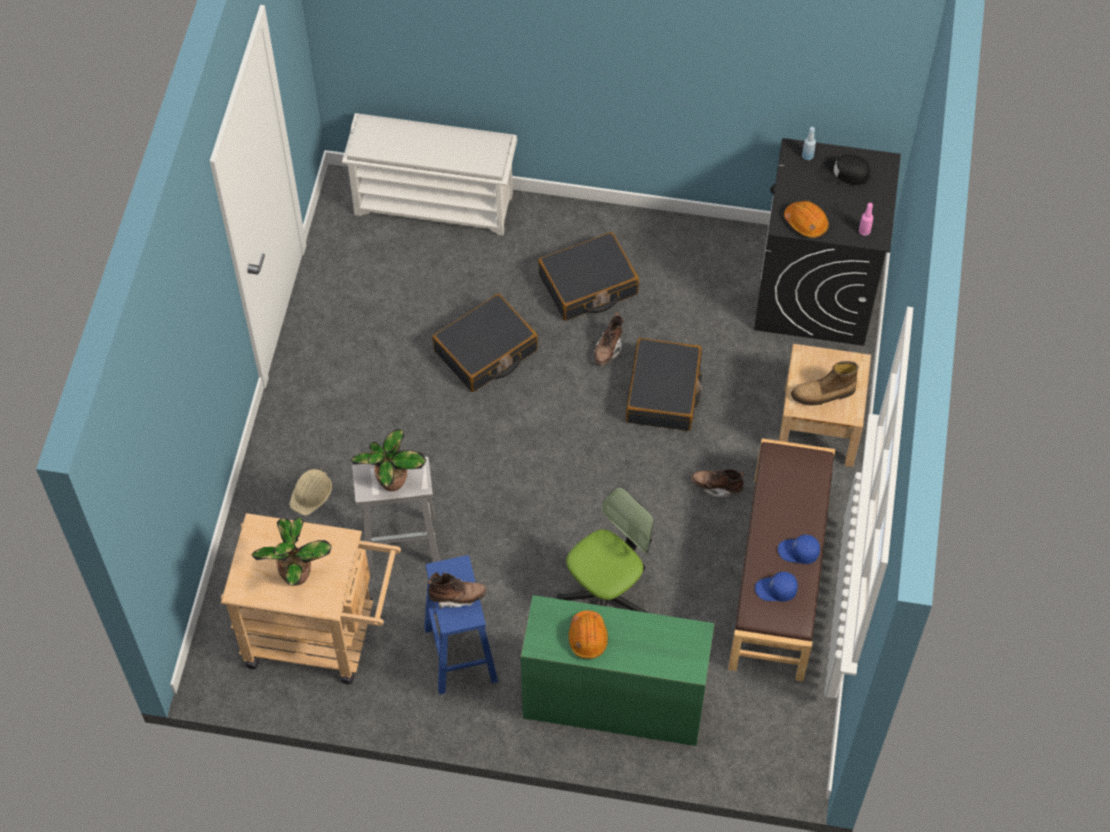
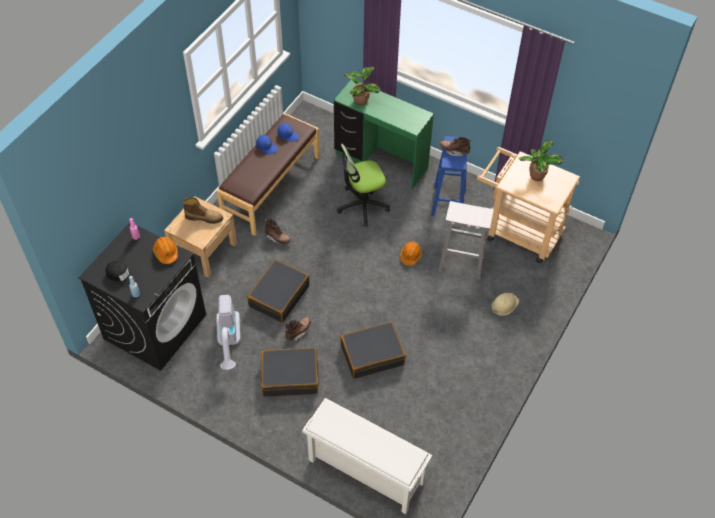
camera: 160 degrees left, 5 degrees down
(391, 482) = (470, 212): potted plant -> potted plant (361, 100)
(588, 637) = (397, 111): orange hard hat -> orange hard hat (410, 256)
(696, 302) = (229, 343): none -> vacuum cleaner

